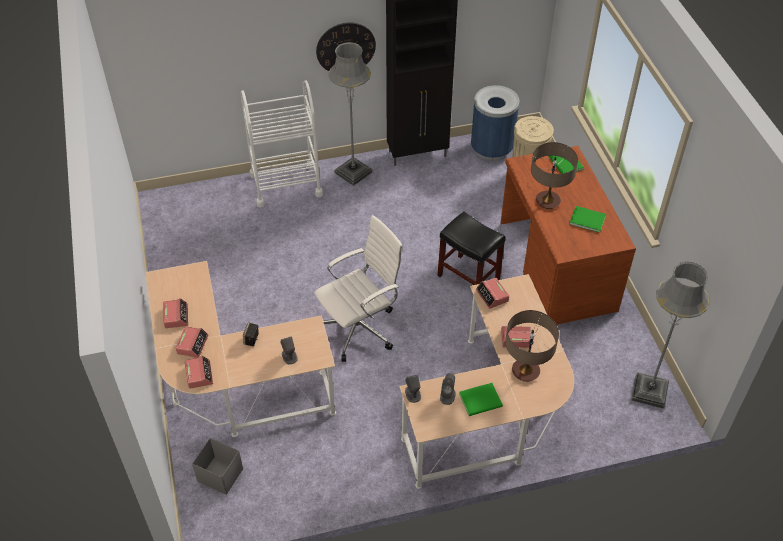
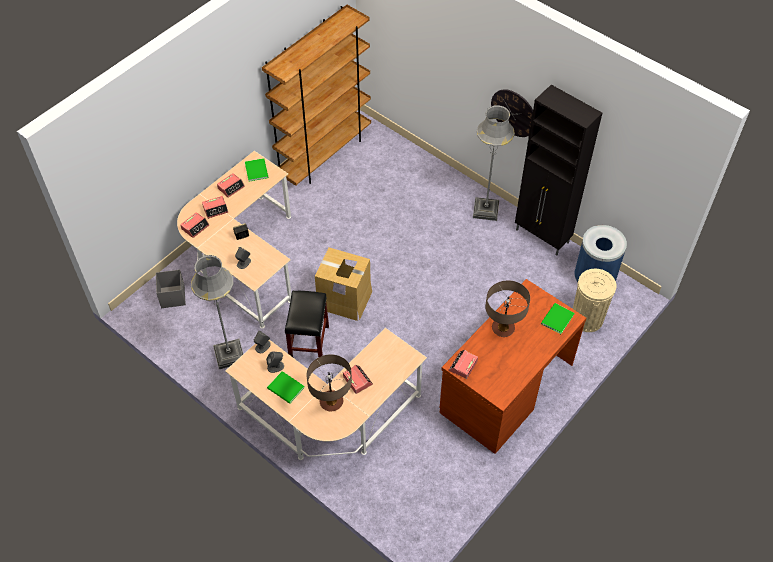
camera: 55 degrees right, 5 degrees up
(165, 247) = (324, 154): none -> brown bookcase
(286, 184) = (437, 180): white cart -> none
(360, 328) = (344, 300): white office chair -> cardboard box
(468, 277) = (444, 337): black stool -> black stool (309, 342)
(492, 296) = (386, 346): alarm clock -> alarm clock (463, 366)
(586, 219) = (506, 363): green book -> green book (257, 170)
(649, 391) = (431, 514): grey floor lamp -> grey floor lamp (229, 355)

